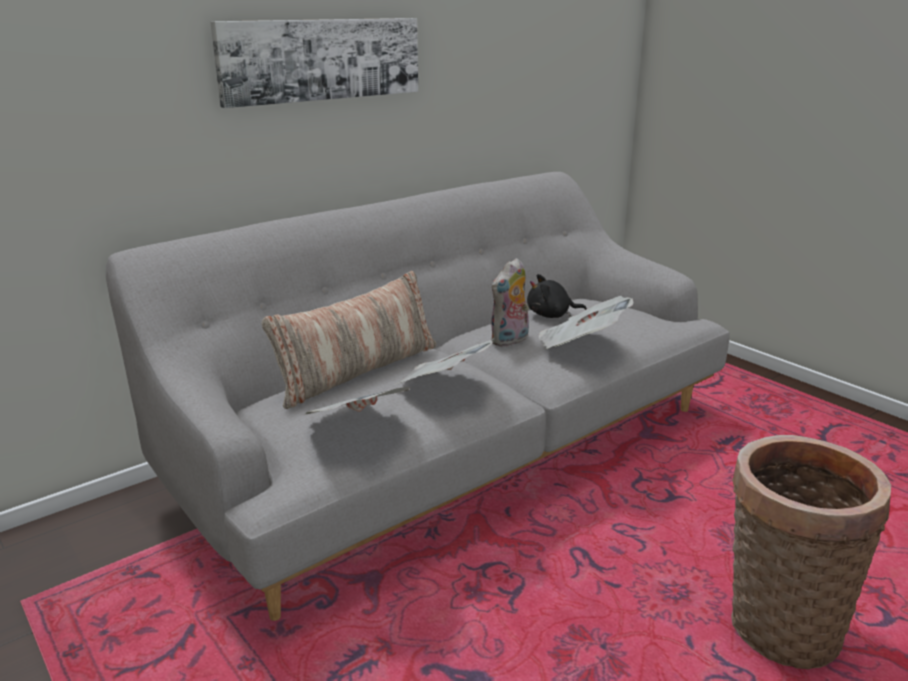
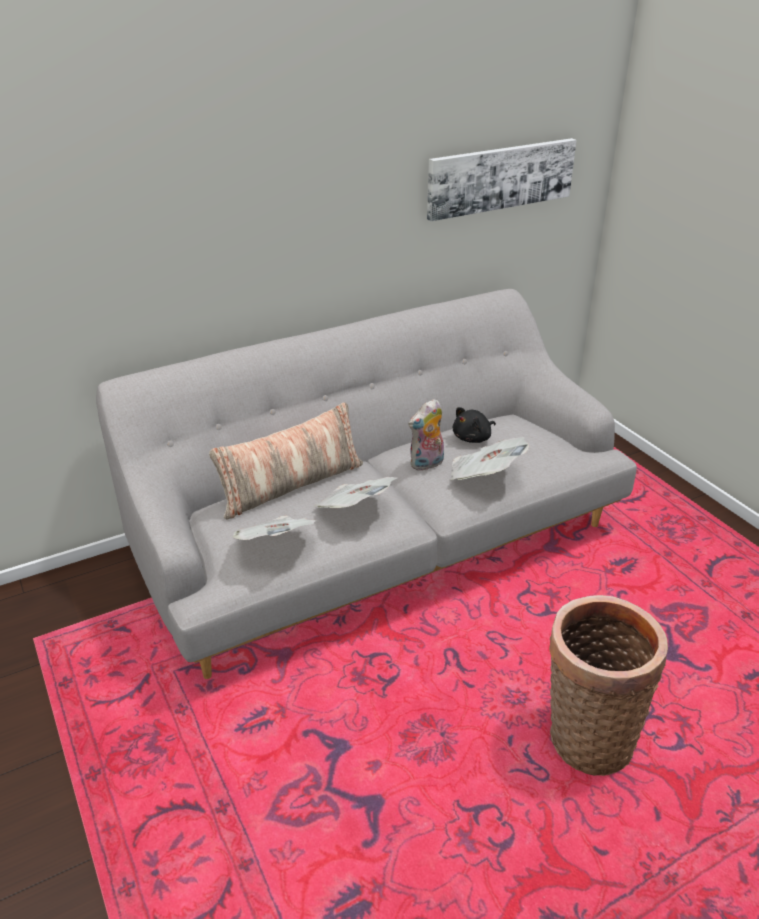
camera: 10 degrees right, 10 degrees up
(321, 59) = (279, 211): picture -> picture (500, 177)
(551, 315) = (473, 438): black plush toy -> black plush toy turned 45 degrees counterclockwise

